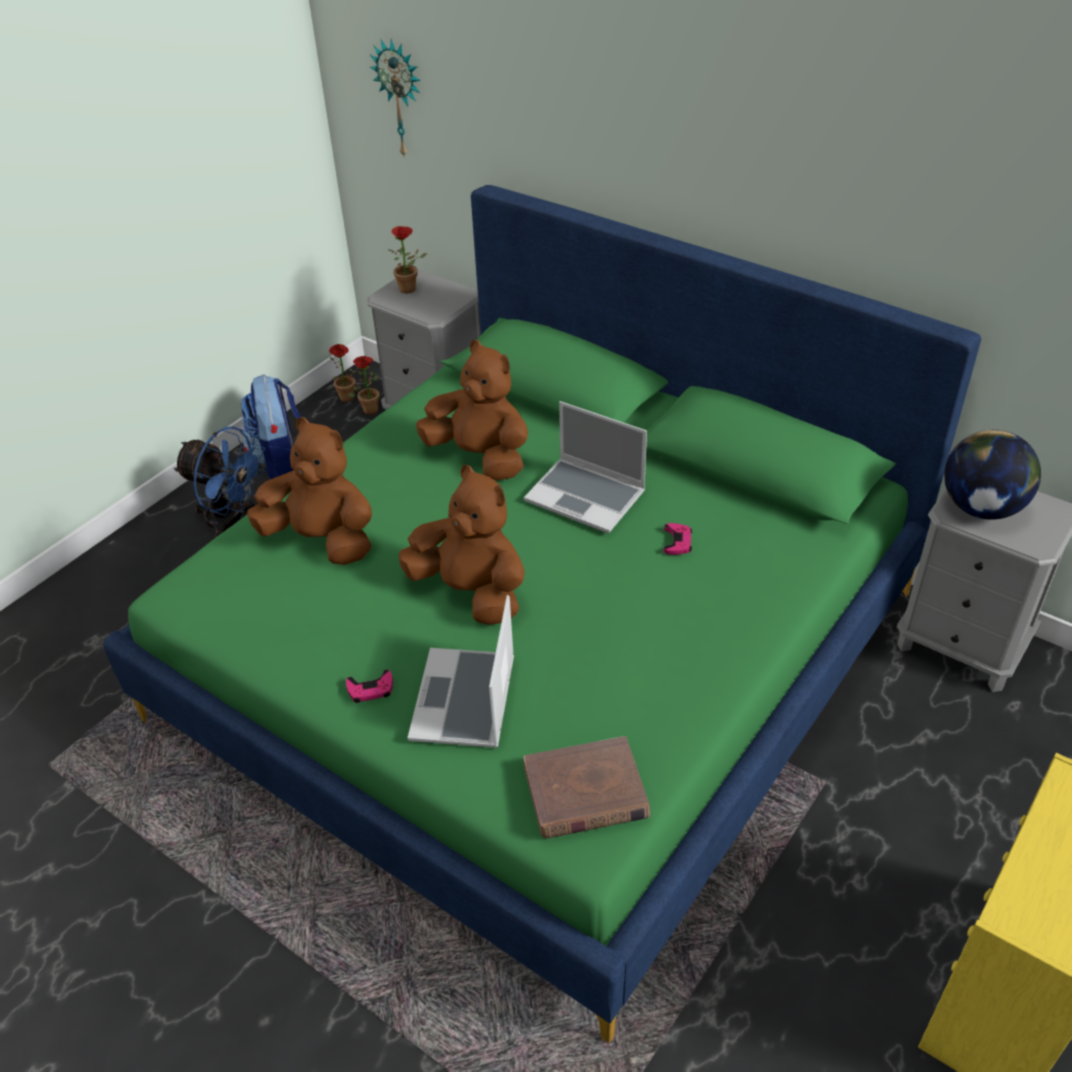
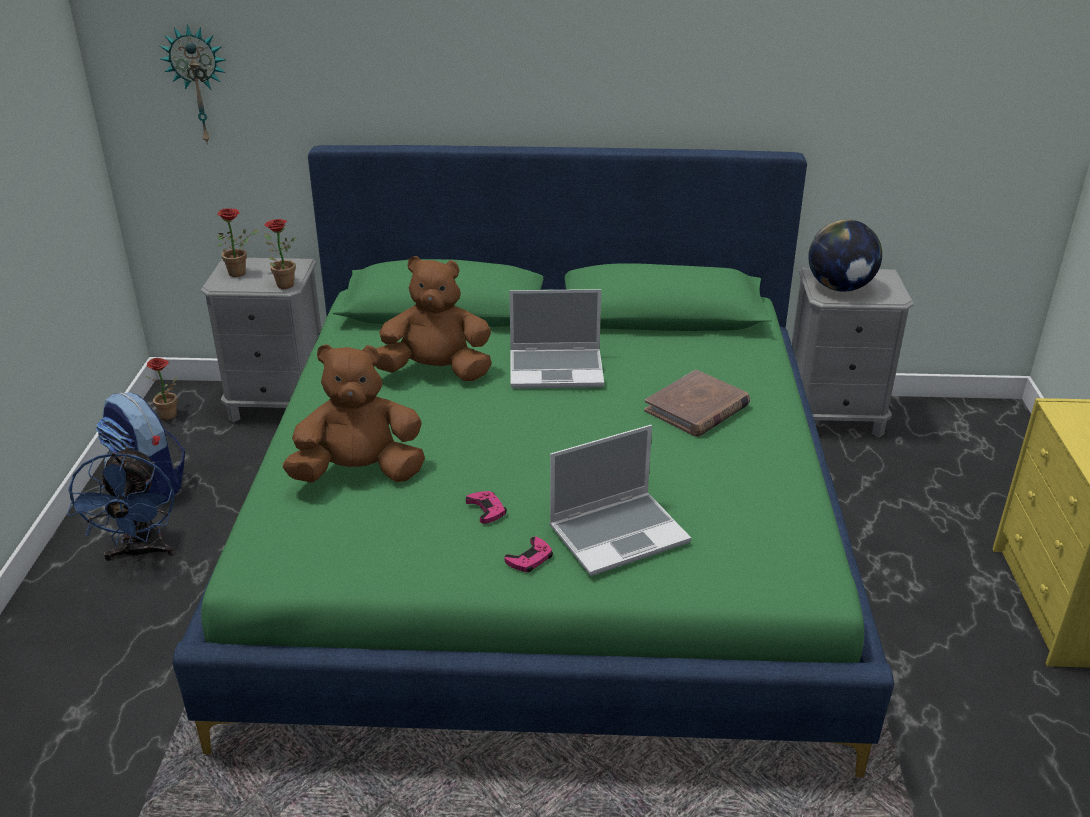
camera: 35 degrees left, 10 degrees down
(232, 522) = (140, 553): blue fan -> blue fan turned 90 degrees clockwise
(369, 408) = (201, 417): potted plant -> potted plant (282, 284)
(465, 701) = (619, 533): laptop -> laptop turned 90 degrees counterclockwise
(471, 592) = (536, 462): brown plush toy -> none
(585, 792) = (777, 551): brown book -> brown book (697, 408)
(677, 542) = (659, 375): pink game controller -> pink game controller (486, 509)

